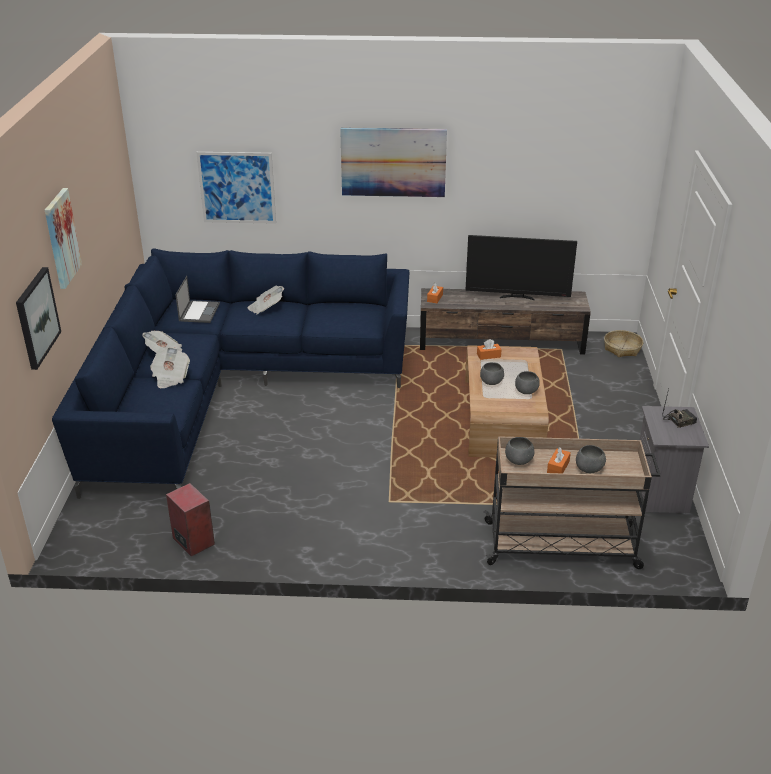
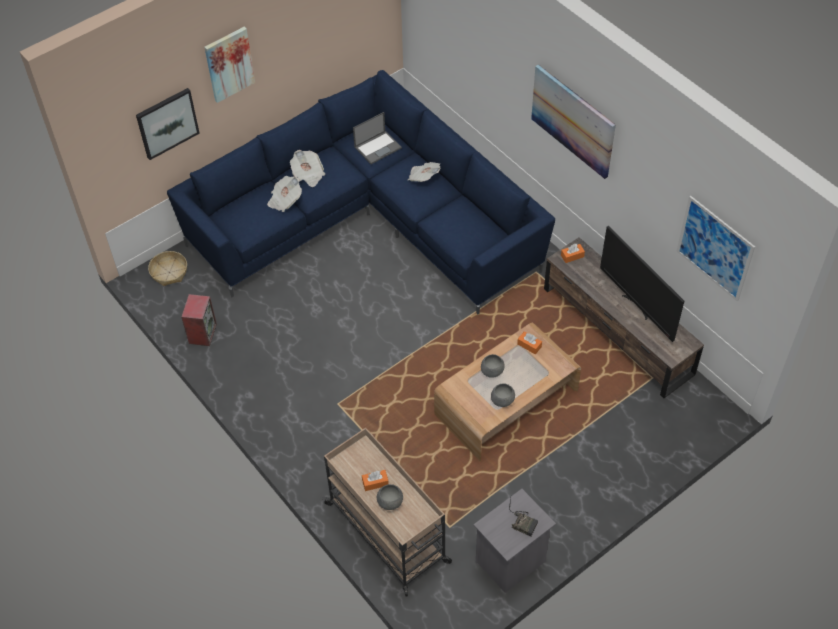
camera: 50 degrees right, 20 degrees up
(237, 187) = (464, 57): picture -> picture (714, 248)
(519, 461) = (361, 456): grey bowl -> none
(622, 349) = (704, 419): basket -> basket (169, 272)

